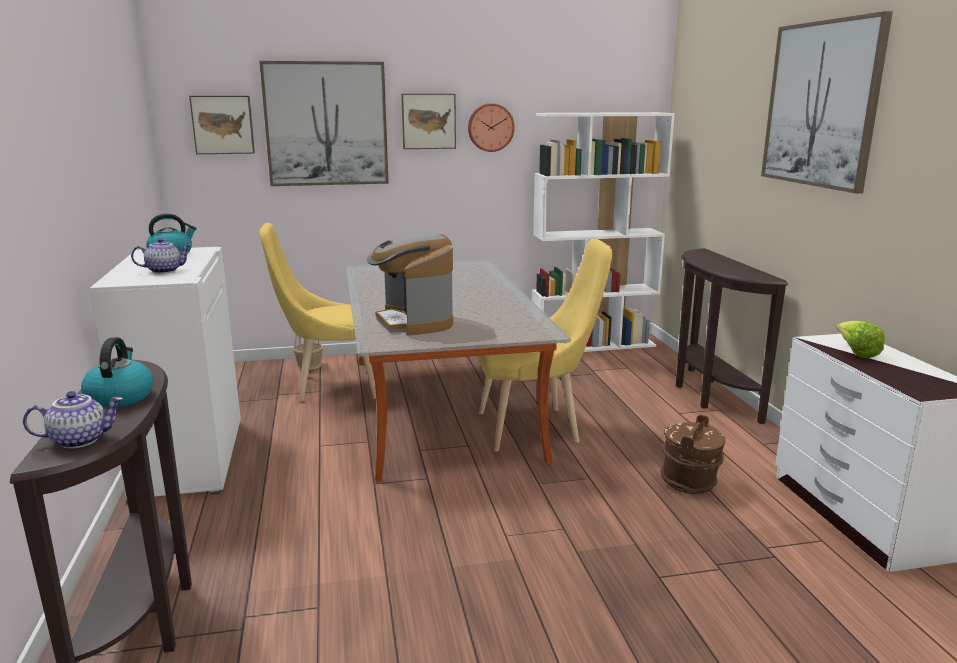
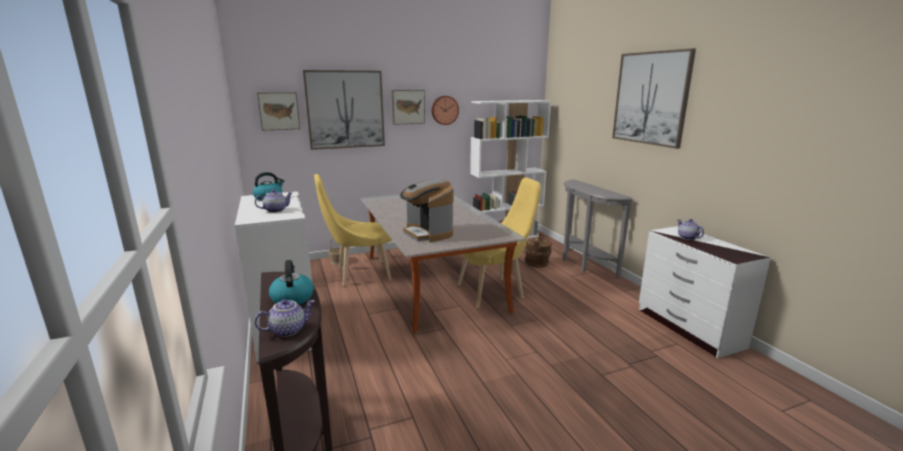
camera: 10 degrees left, 0 degrees up
(689, 482) = (594, 316): brown bucket -> brown bucket (537, 263)
(708, 395) = (583, 264): brown console table -> grey console table
(856, 352) = (687, 237): lettuce -> teapot

